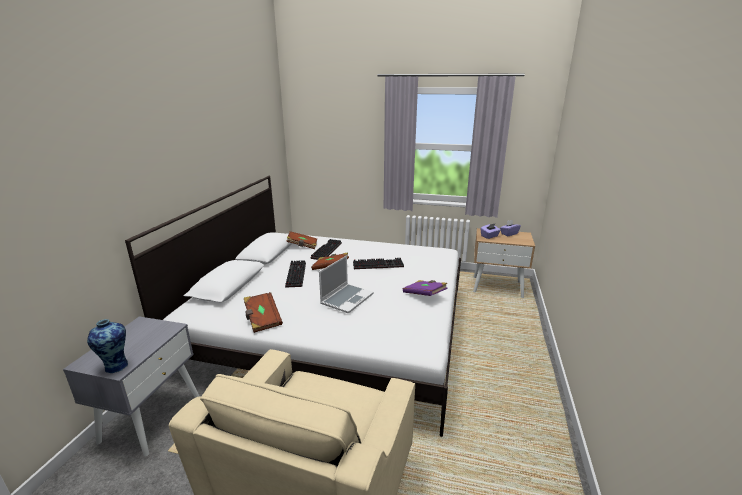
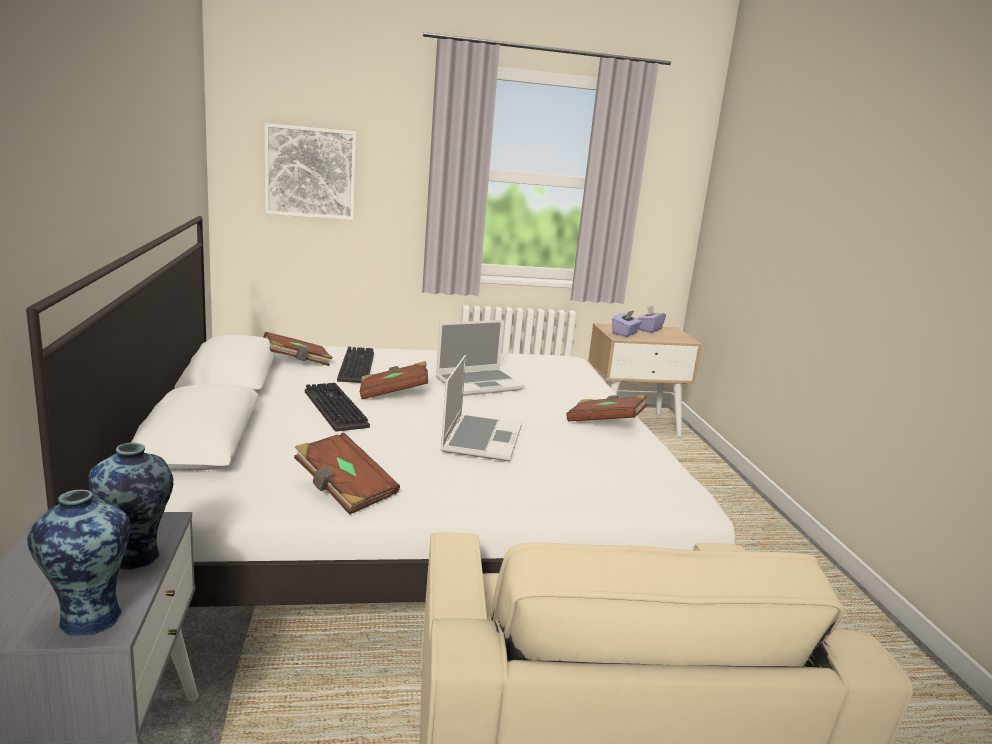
camera: 25 degrees left, 5 degrees down
(151, 342) = (136, 557): none -> vase
(329, 148) = (310, 172): none -> picture
(379, 264) = (479, 384): keyboard -> laptop
(424, 295) = (605, 423): purple book -> brown book

